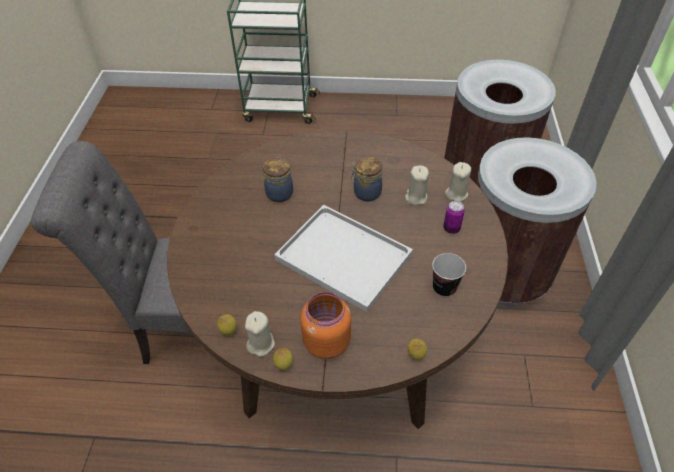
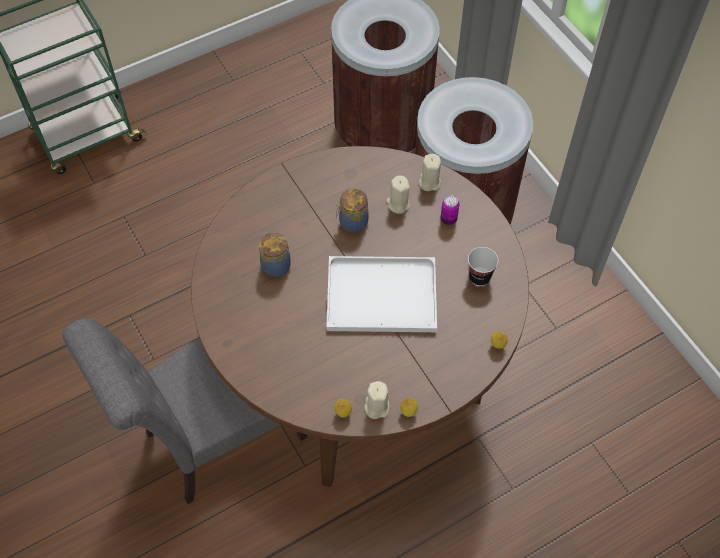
camera: 35 degrees left, 10 degrees up
(325, 342) = (424, 375): orange jar -> none

